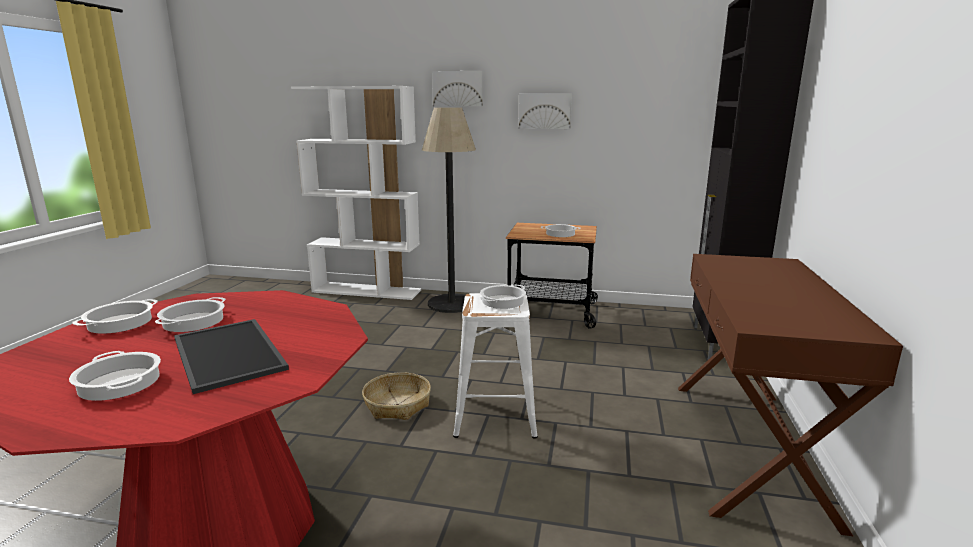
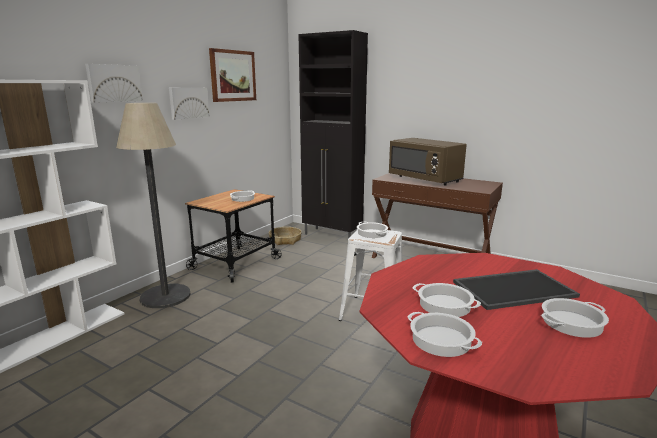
camera: 70 degrees left, 0 degrees up
(397, 404) = (337, 348): basket -> basket (285, 240)
(625, 77) = (233, 76): none -> picture
(767, 280) = (425, 179): none -> brown microwave

